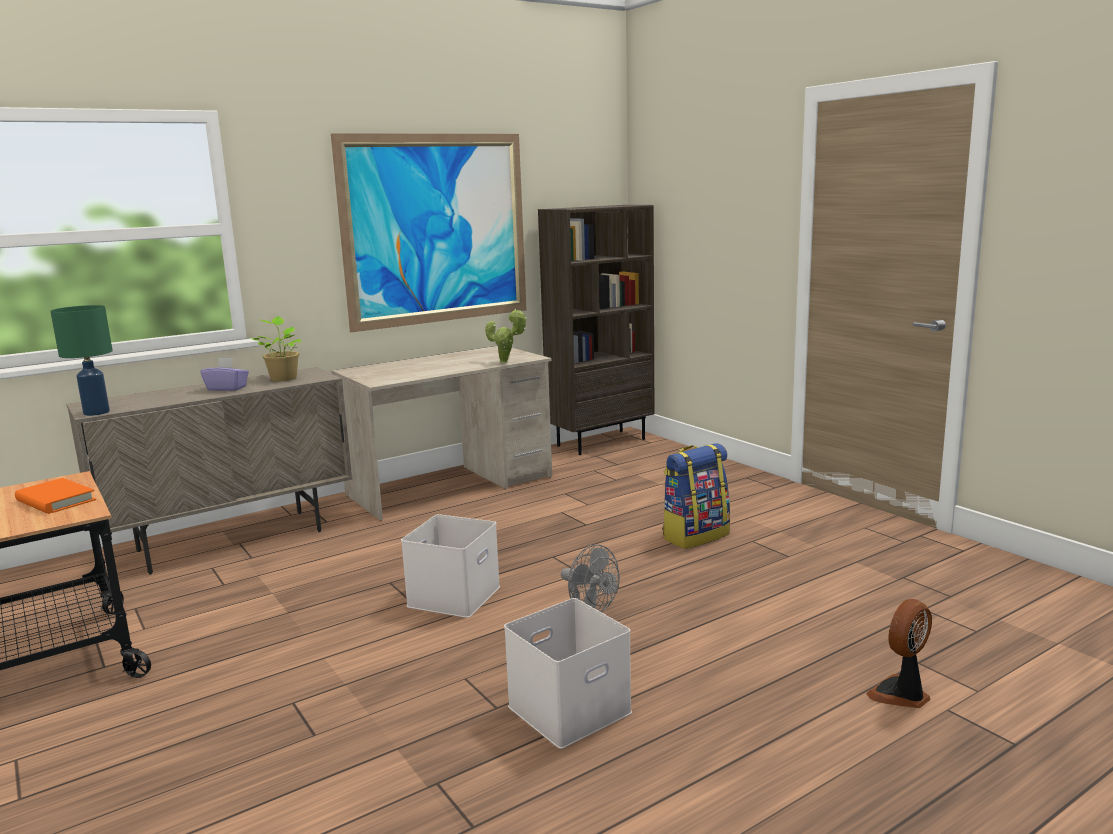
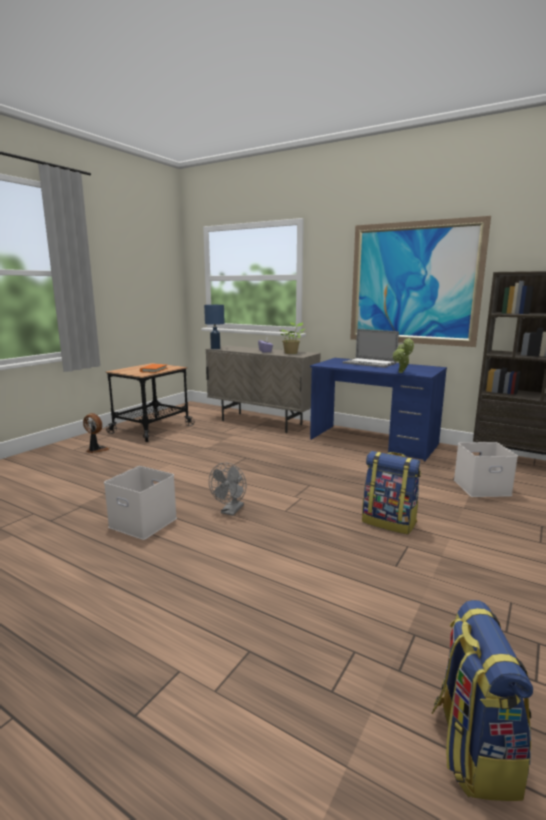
camera: 65 degrees right, 0 degrees up
(96, 412) = (215, 348): green table lamp -> blue table lamp
(417, 363) = (369, 363): none -> laptop
(451, 486) = (373, 442): beige desk -> blue desk
(453, 595) = (243, 472): white storage box -> white storage box (482, 487)
(901, 695) = (193, 643): fan -> fan (96, 450)
(1033, 592) = (472, 749): none -> backpack

